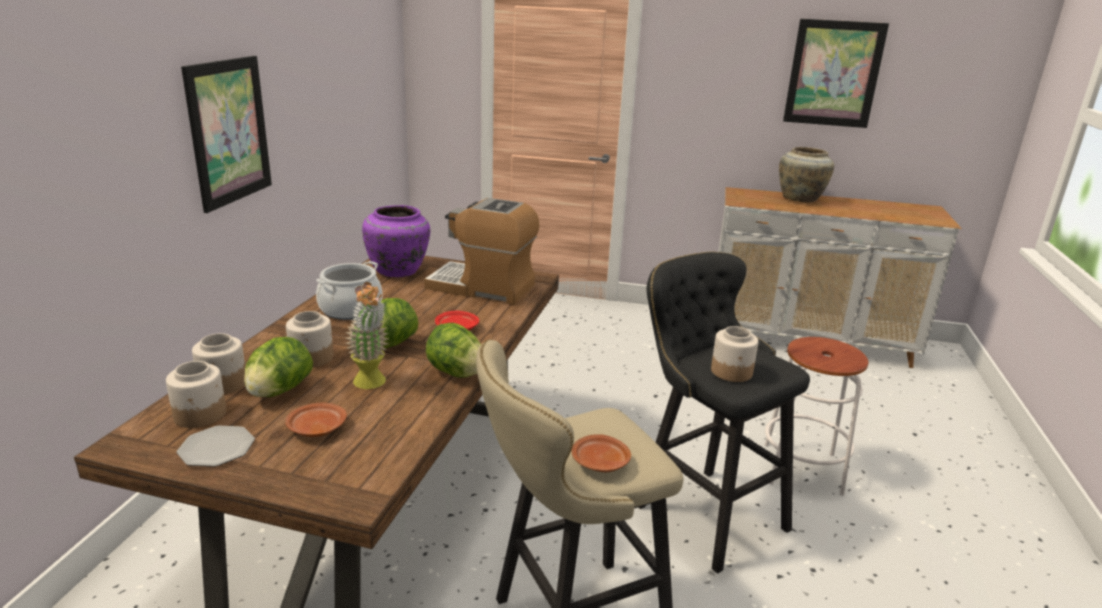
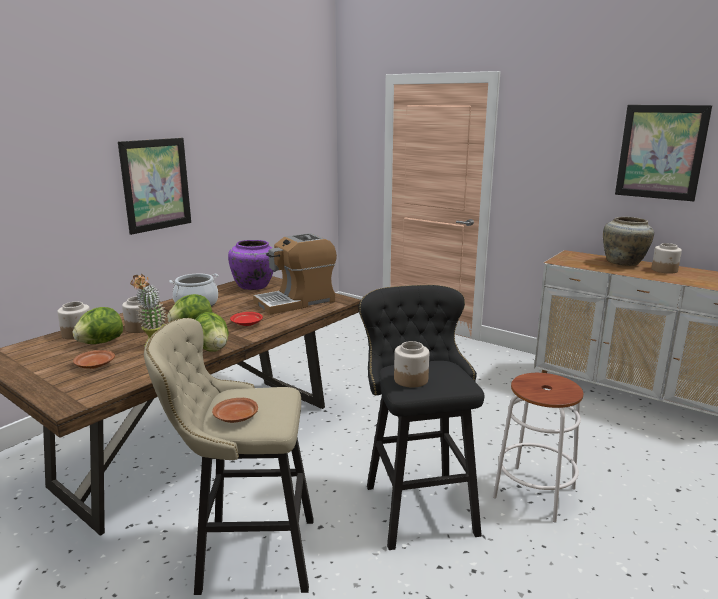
camera: 25 degrees right, 5 degrees down
(200, 415) = (47, 348): jar -> jar (664, 270)
(216, 449) = (33, 366): plate -> none
(482, 287) = (296, 302): coffee machine -> coffee machine turned 75 degrees counterclockwise

